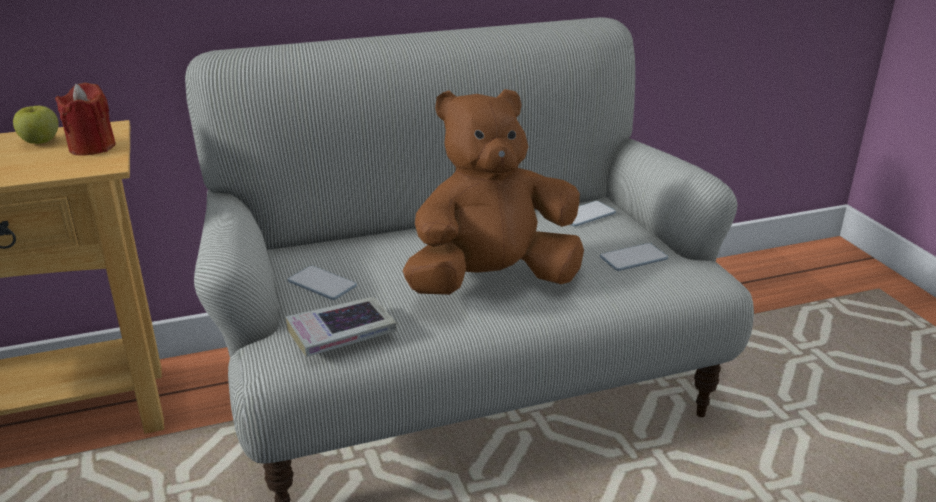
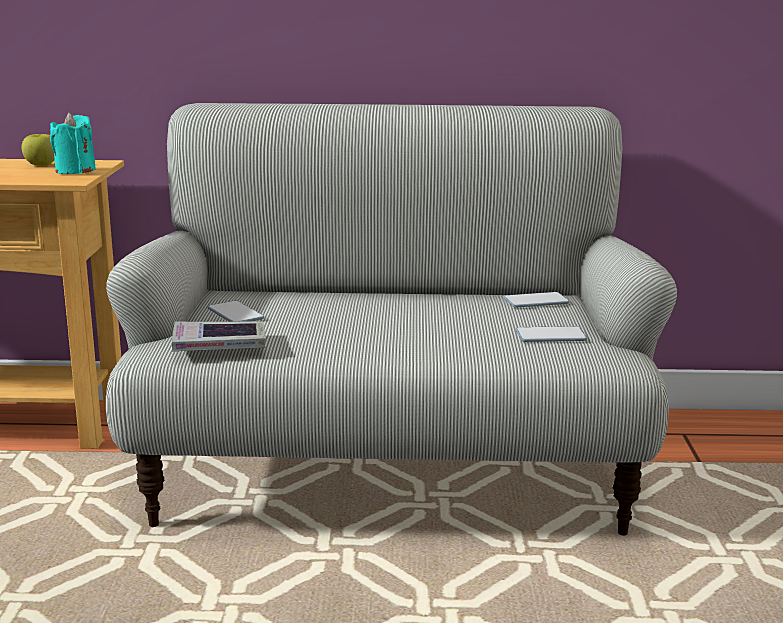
camera: 20 degrees right, 10 degrees down
(92, 147) = (75, 171): red candle -> turquoise candle
(492, 282) = (391, 333): brown plush toy -> none

